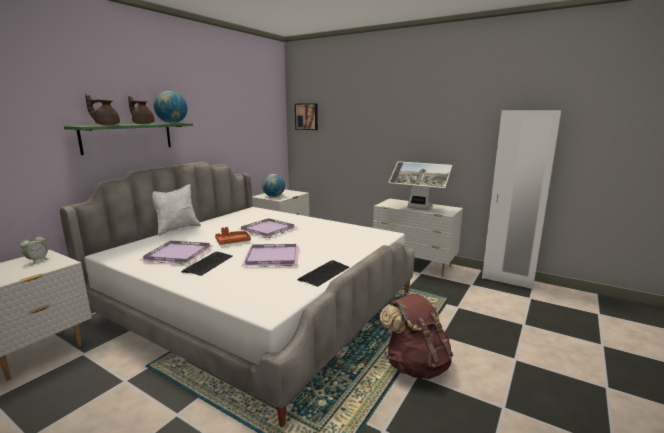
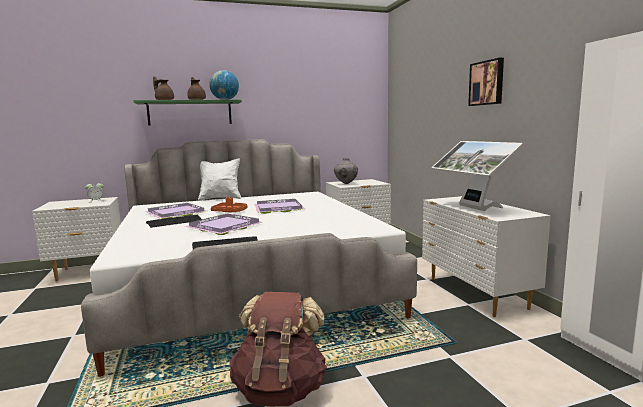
camera: 40 degrees right, 5 degrees down
(273, 196) = (346, 184): globe -> grey vase
(307, 116) = (401, 94): picture -> picture (487, 83)

